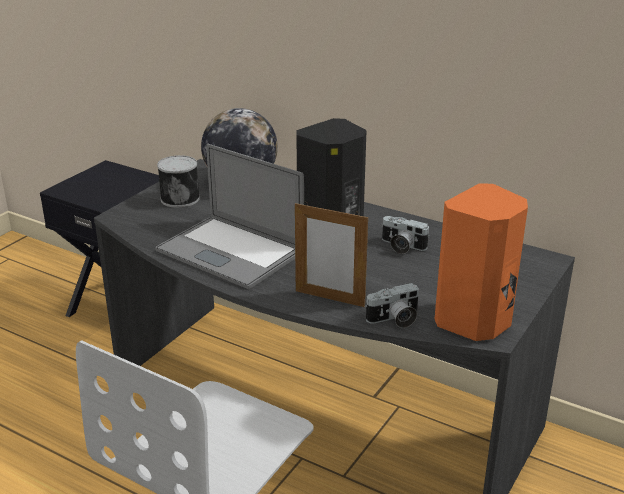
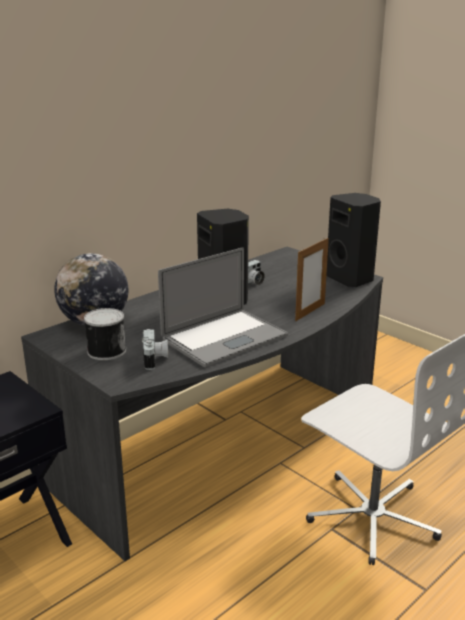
camera: 75 degrees left, 5 degrees down
(394, 320) = (342, 298): camera -> camera (155, 359)
(475, 322) = (351, 279): orange speaker -> black speaker

